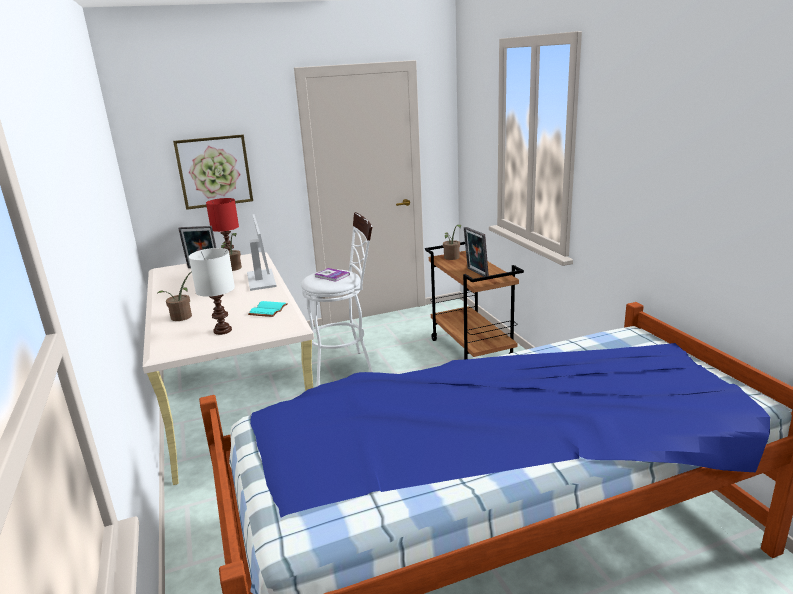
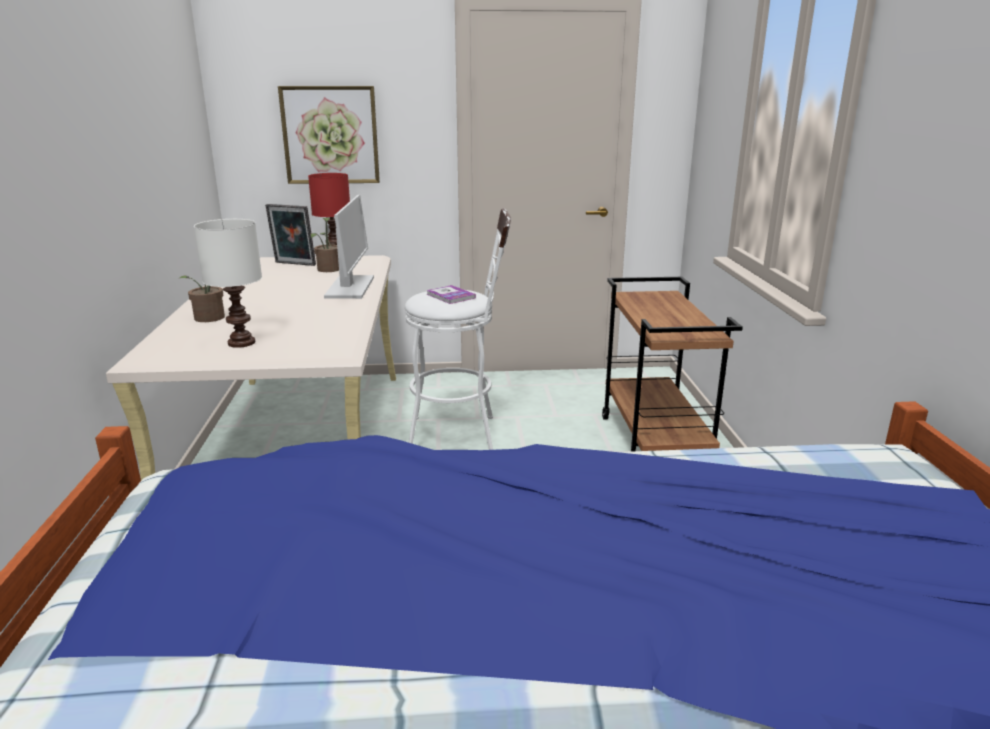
camera: 15 degrees right, 0 degrees up
(269, 310) = (324, 326): turquoise book -> none
(452, 258) = (645, 298): potted plant -> none
(476, 273) = (669, 323): picture frame -> none

